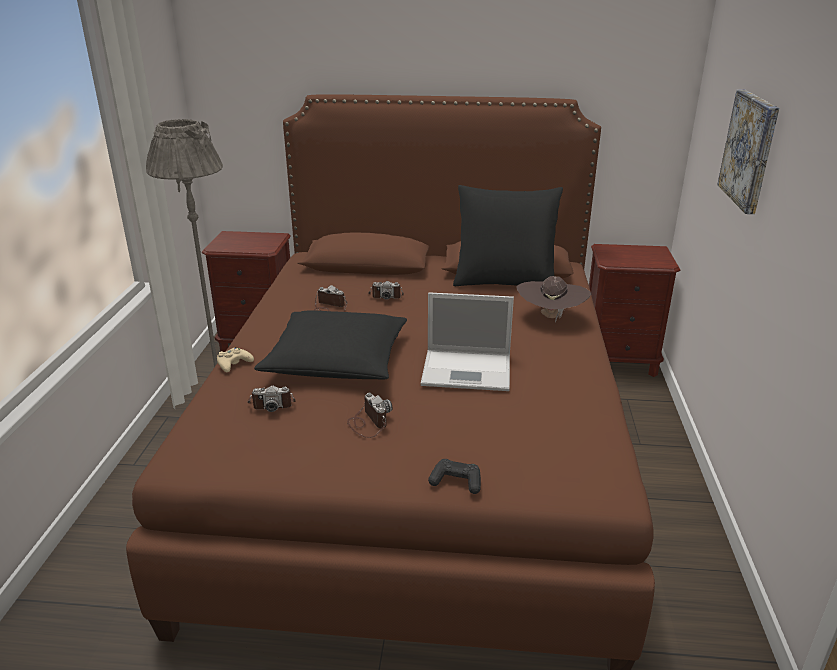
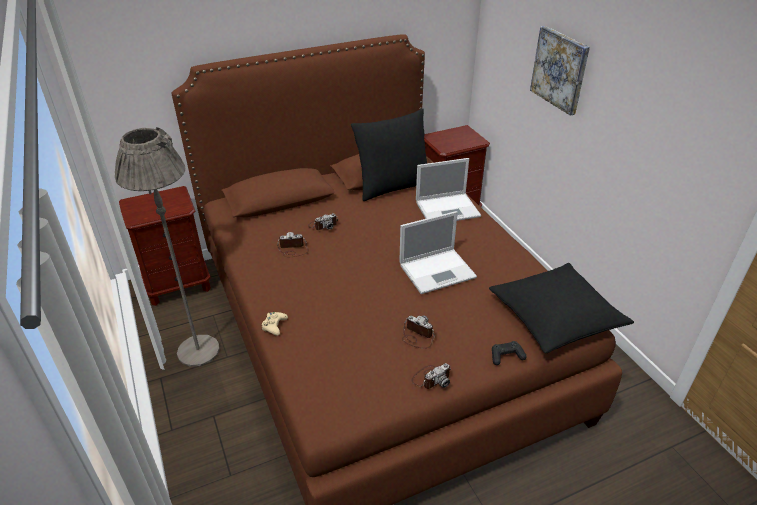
camera: 30 degrees left, 10 degrees up
(272, 403) = (341, 348): camera -> camera (431, 378)
(336, 360) = (345, 294): black pillow -> black pillow (555, 316)
(550, 317) = (448, 209): brown hat -> laptop

